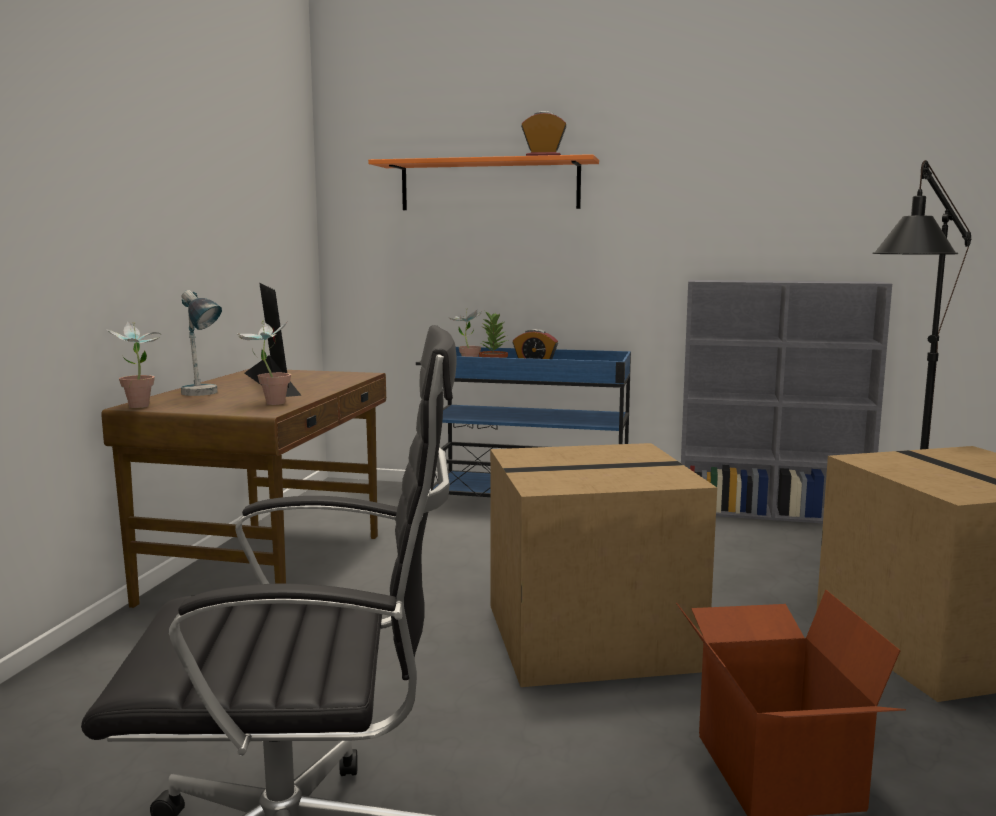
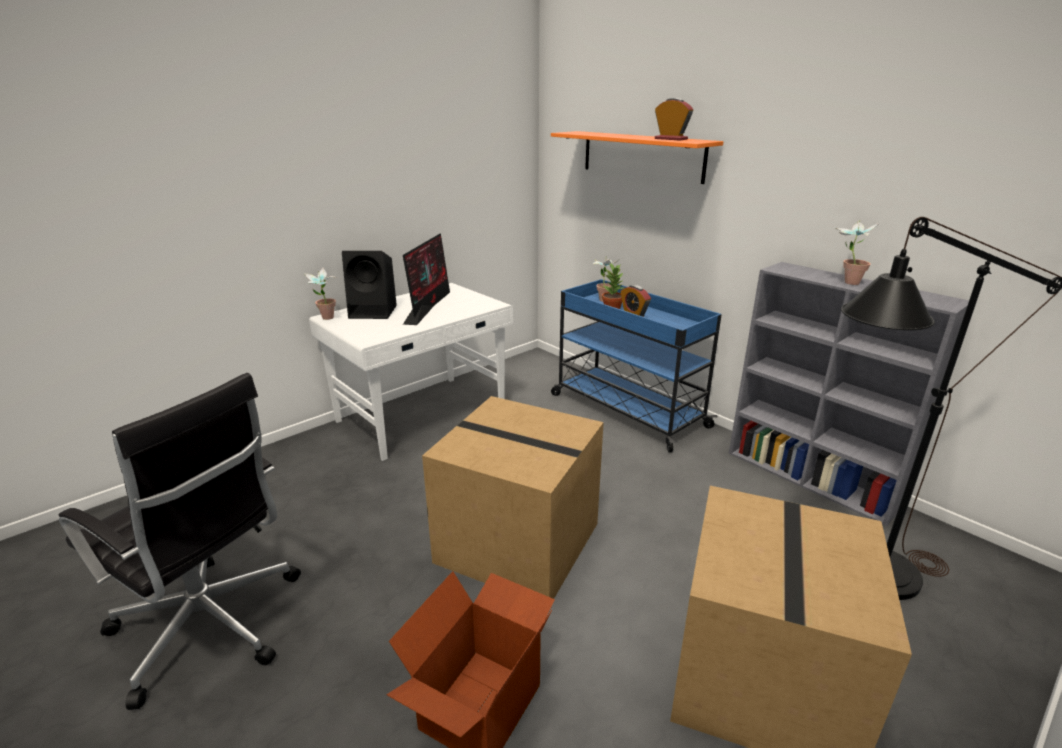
camera: 35 degrees right, 15 degrees up
(203, 395) = (374, 312): table lamp -> black speaker
(268, 403) = (385, 330): potted plant -> potted plant (846, 282)
(270, 567) = (423, 415): brown desk -> white desk

